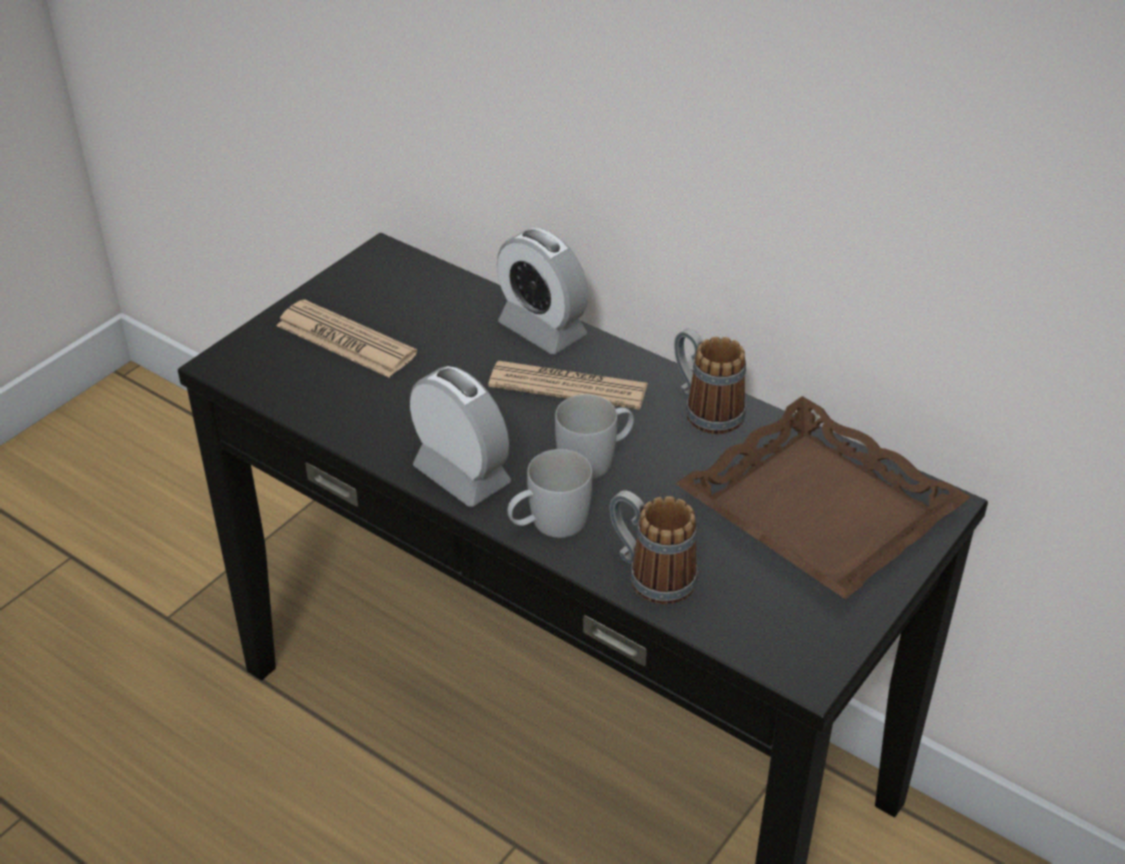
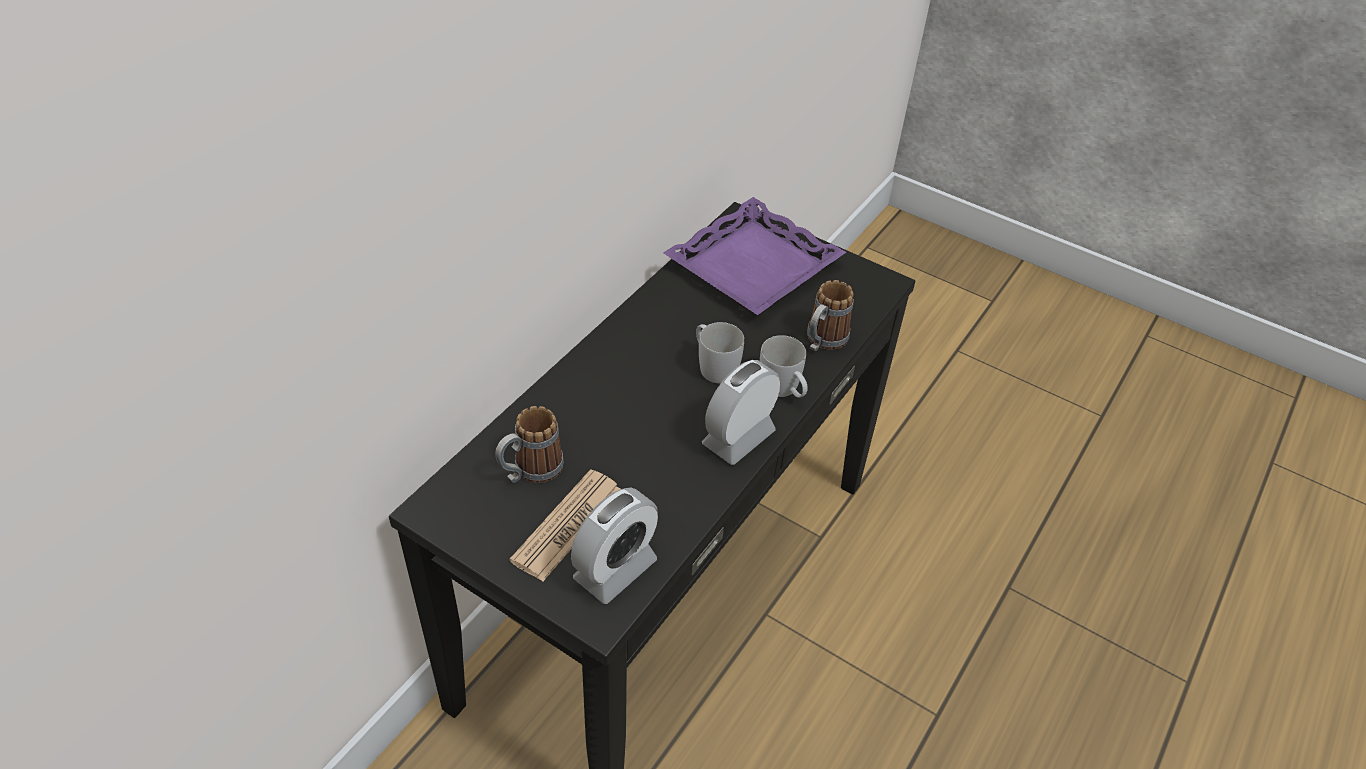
camera: 95 degrees left, 5 degrees up
(542, 330) = (558, 395): alarm clock -> alarm clock (615, 569)
(568, 386) = (631, 379): newspaper -> none
(705, 410) = (657, 309): mug -> mug (530, 471)
(820, 510) = (752, 265): brown tray -> purple tray

